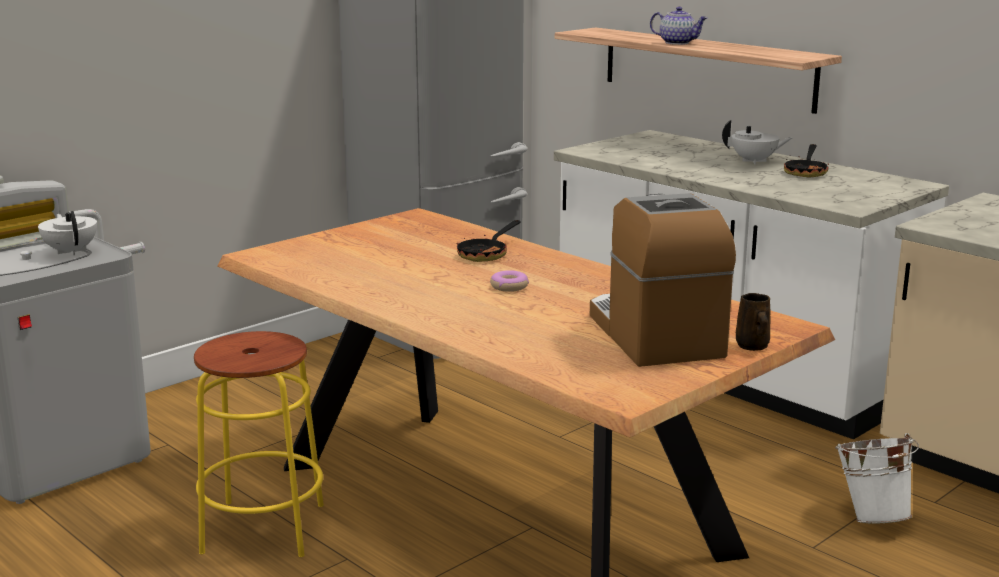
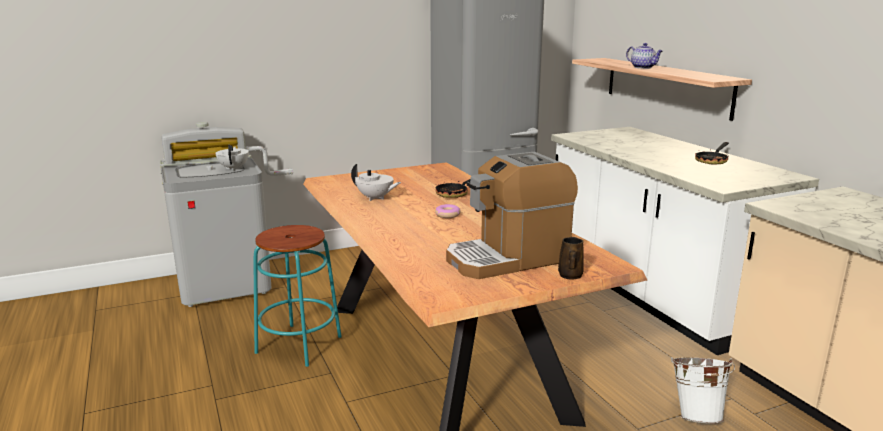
camera: 20 degrees right, 0 degrees up
(263, 528) = (299, 344): yellow stool -> turquoise stool
(654, 335) = (508, 258): coffee machine -> coffee machine turned 120 degrees counterclockwise
(754, 161) = (681, 151): white teapot -> white teapot (375, 198)

